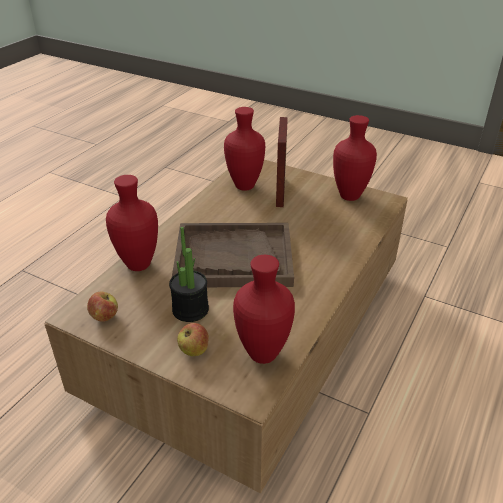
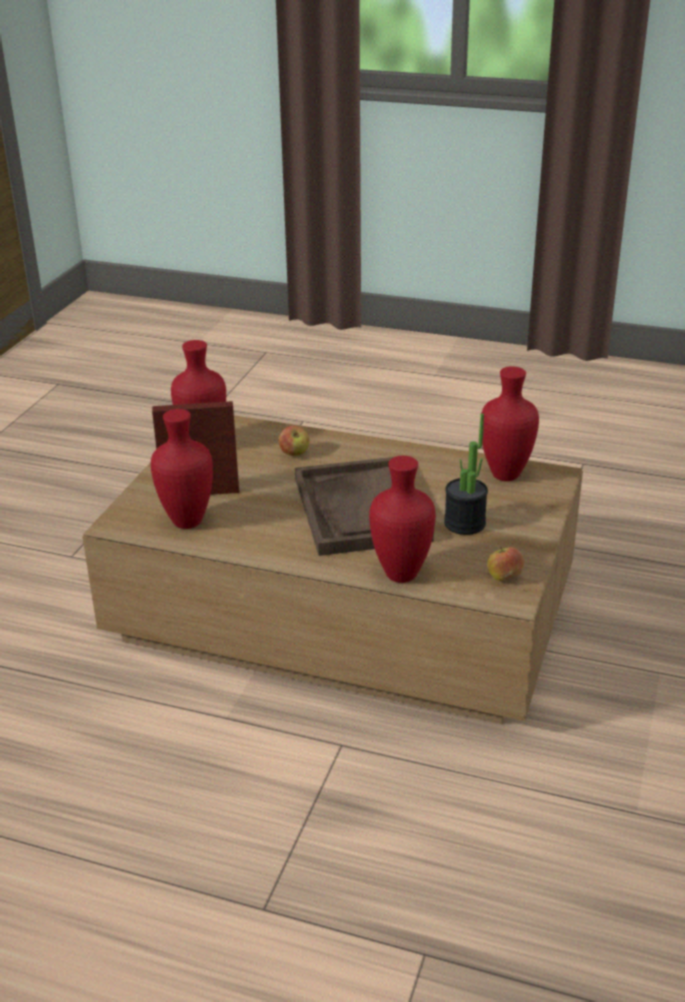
camera: 100 degrees left, 5 degrees down
(194, 350) = (521, 512): apple -> apple (294, 453)

